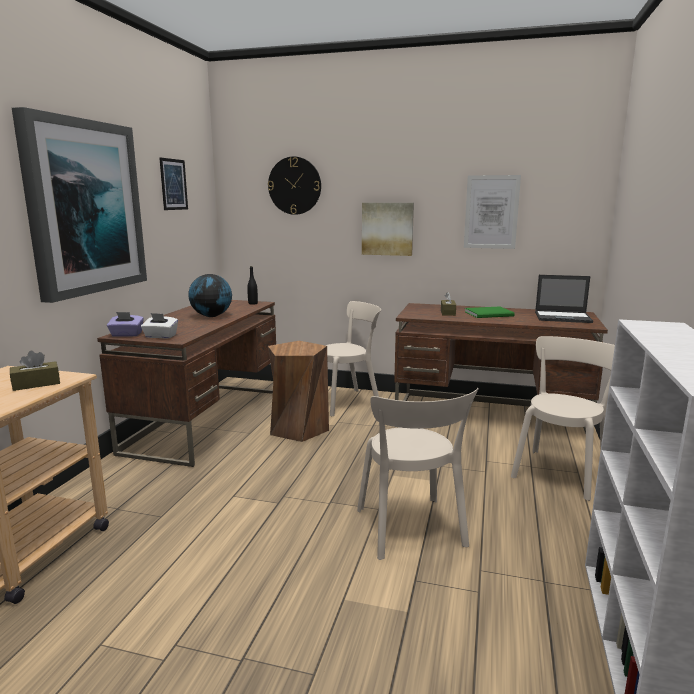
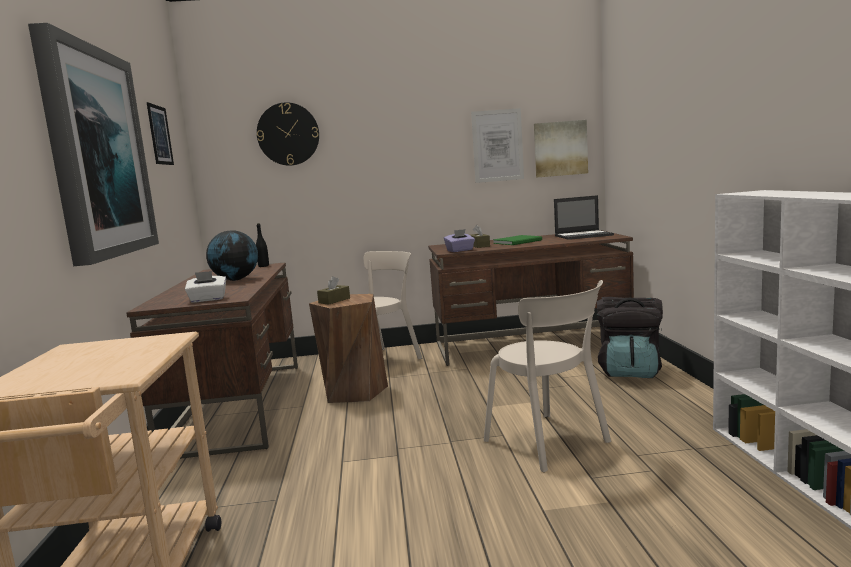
camera: 20 degrees left, 5 degrees down
(36, 384) = (139, 348): brown tissue box -> brown tissue box (334, 300)
(126, 335) = (161, 304): purple tissue box -> purple tissue box (460, 250)
(387, 229) = (396, 171): picture -> picture (560, 148)
(560, 472) = (630, 371): beige chair -> black backpack

